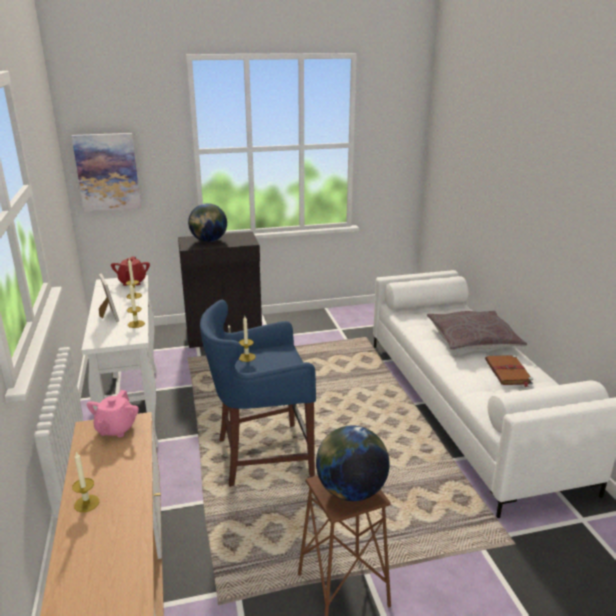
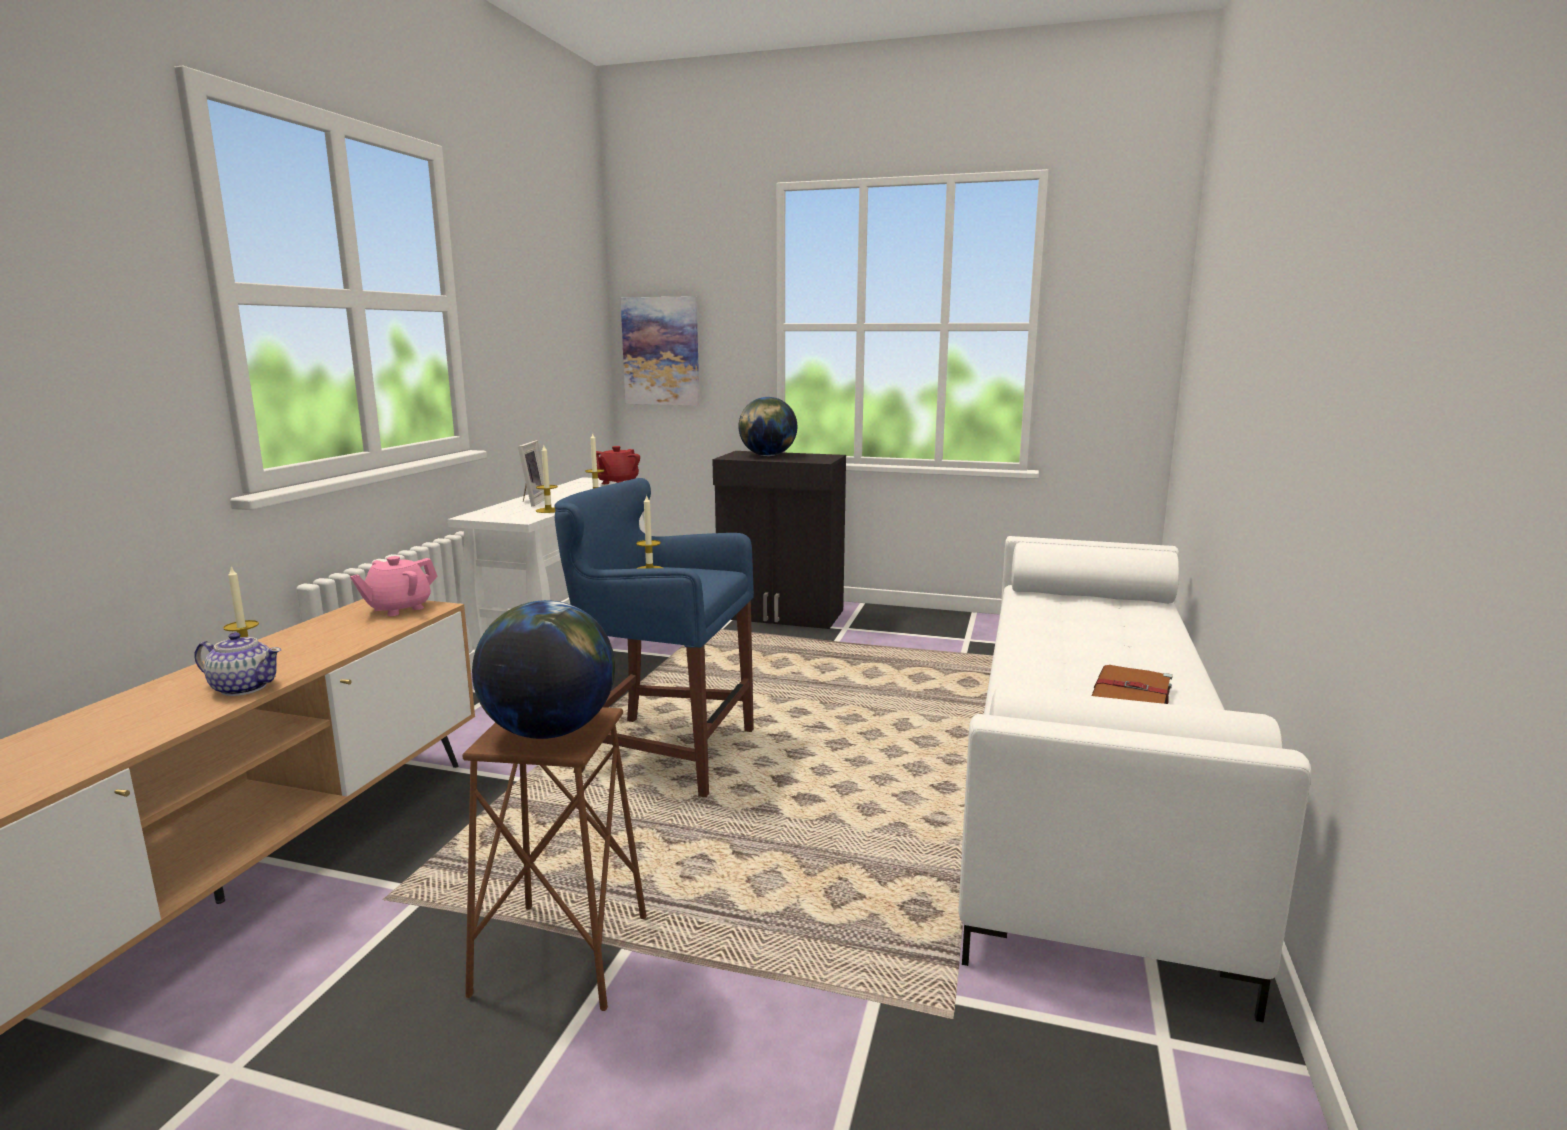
camera: 30 degrees right, 10 degrees down
(128, 526) = (243, 687): none -> teapot
(473, 339) = (1119, 647): grey pillow -> none

